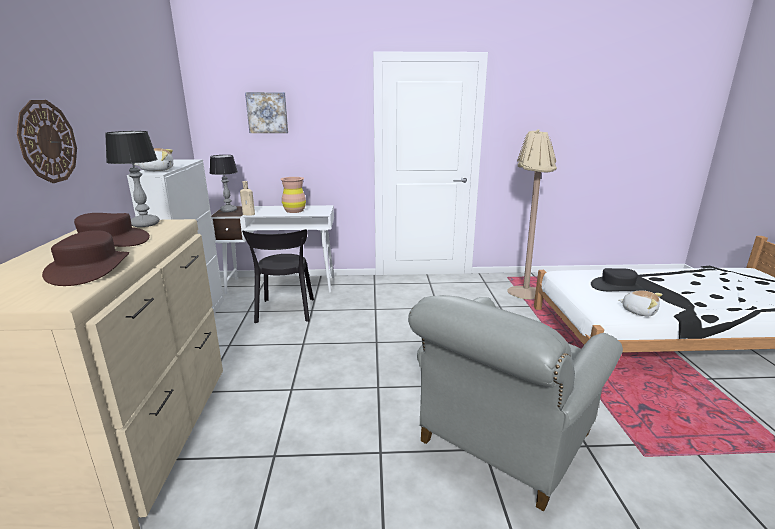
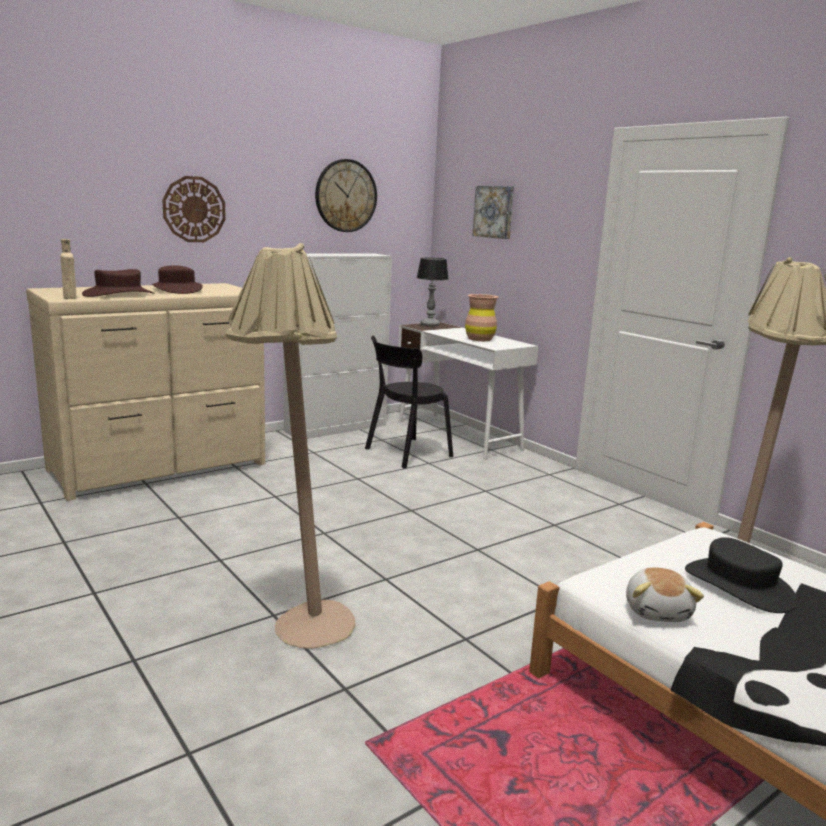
camera: 55 degrees right, 5 degrees down
(145, 108) = (346, 196): none -> wall clock
(145, 224) = (230, 289): table lamp -> none
(157, 170) = (313, 254): plush toy -> none
(249, 214) = (433, 331): beige bottle -> beige bottle (70, 297)
(501, 441) = (296, 623): grey armchair -> beige floor lamp

